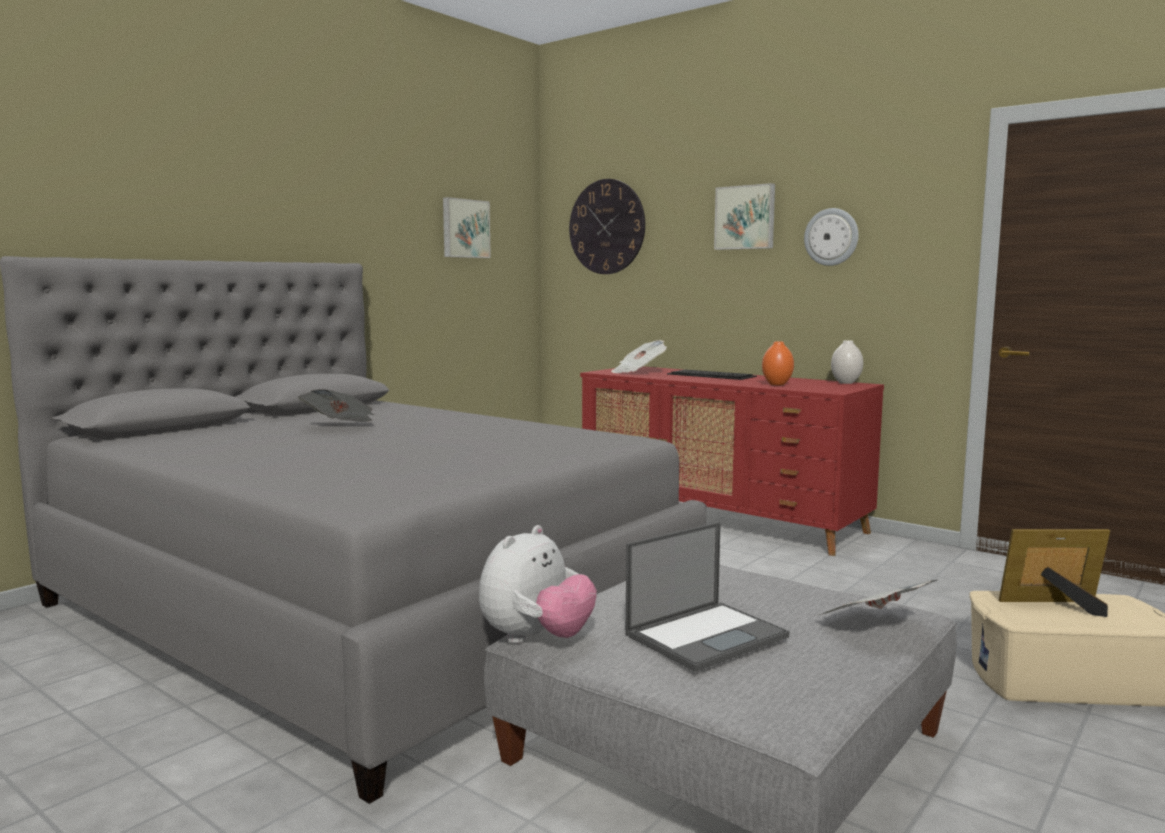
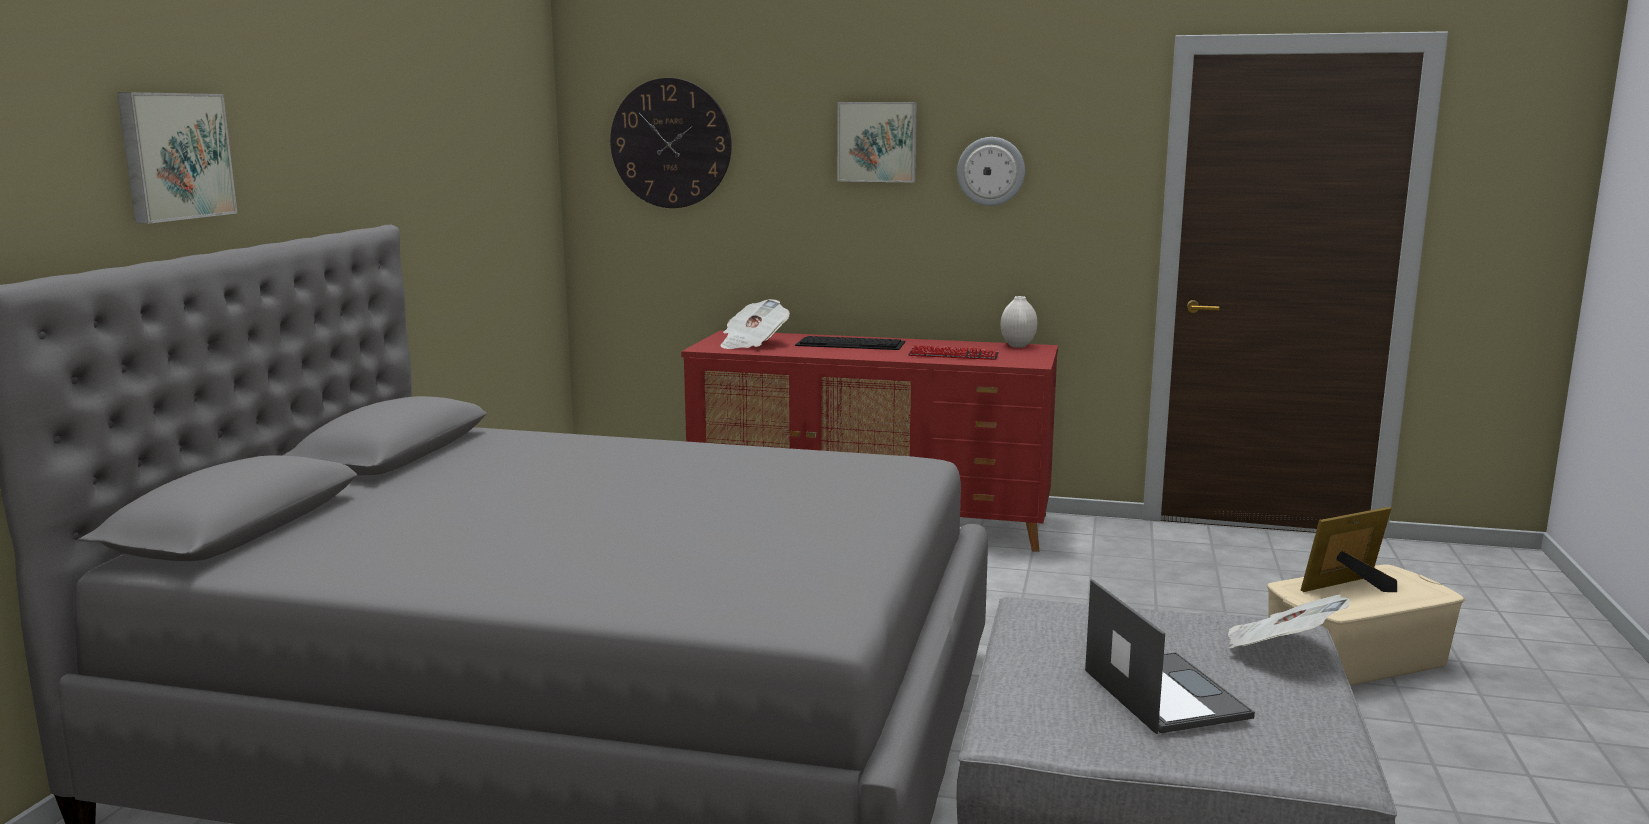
camera: 25 degrees left, 5 degrees up
(341, 427) = (515, 488): newspaper -> none
(464, 228) = (486, 152): picture -> picture (174, 156)
(536, 639) = (1008, 735): plush toy -> none
(707, 635) = (1163, 693): laptop -> laptop turned 45 degrees counterclockwise
(777, 384) = (953, 356): orange vase -> keyboard

